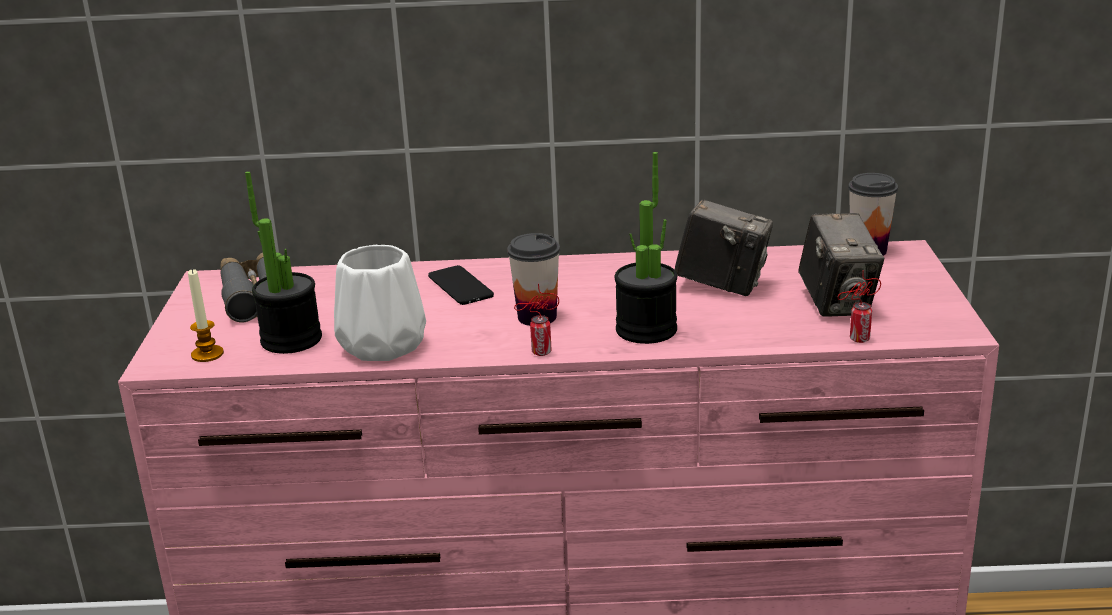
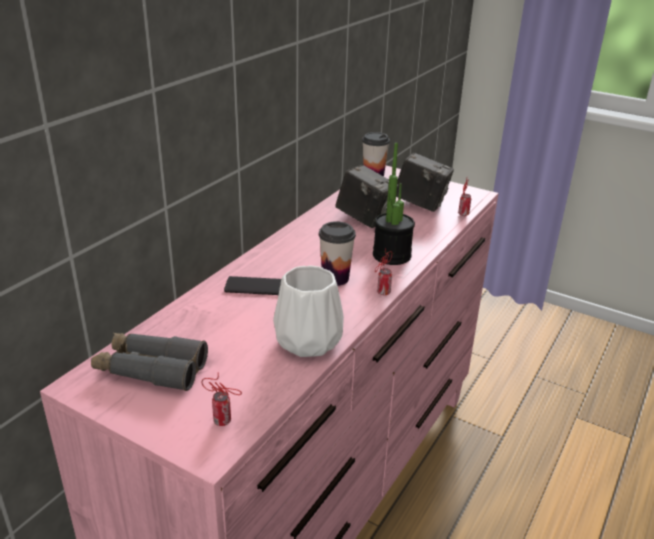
camera: 60 degrees left, 5 degrees up
(207, 354) = (224, 421): candle -> can
(291, 340) = (250, 375): potted plant -> none
(722, 285) = (365, 219): camera -> camera turned 75 degrees clockwise

